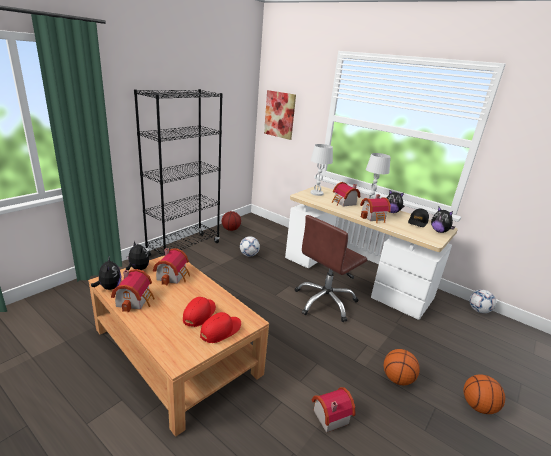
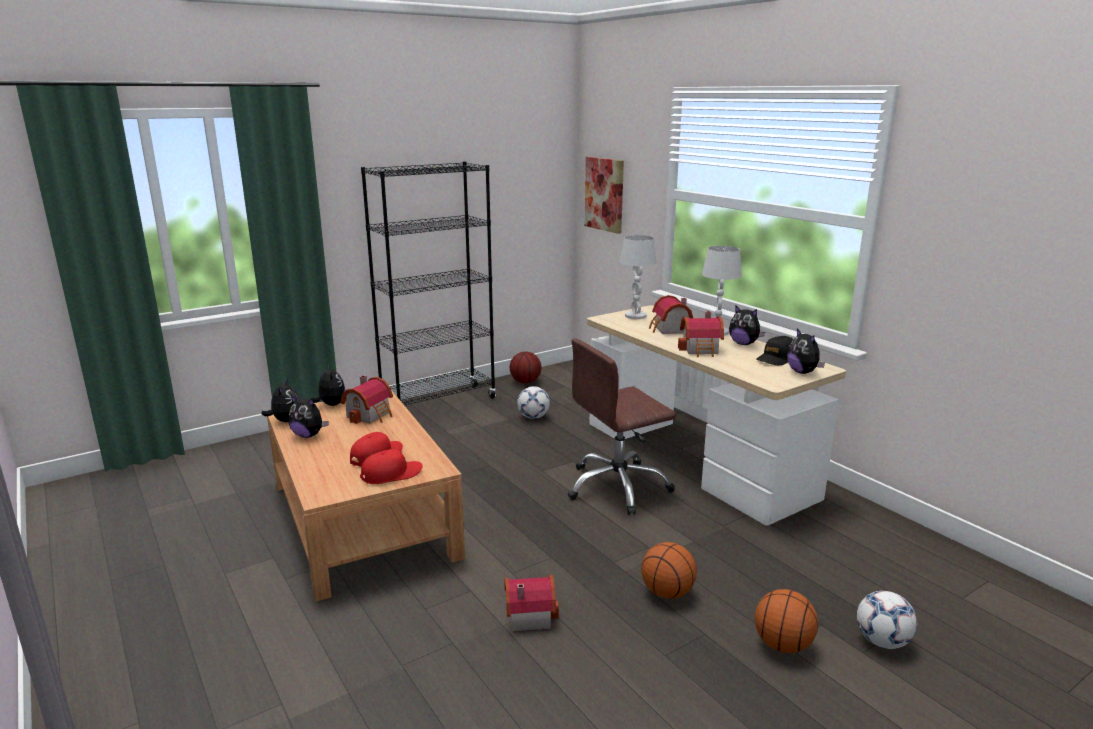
camera: 20 degrees right, 5 degrees down
(135, 300) = (308, 435): toy house -> plush toy
(478, 310) = (902, 527): football -> football (882, 641)

